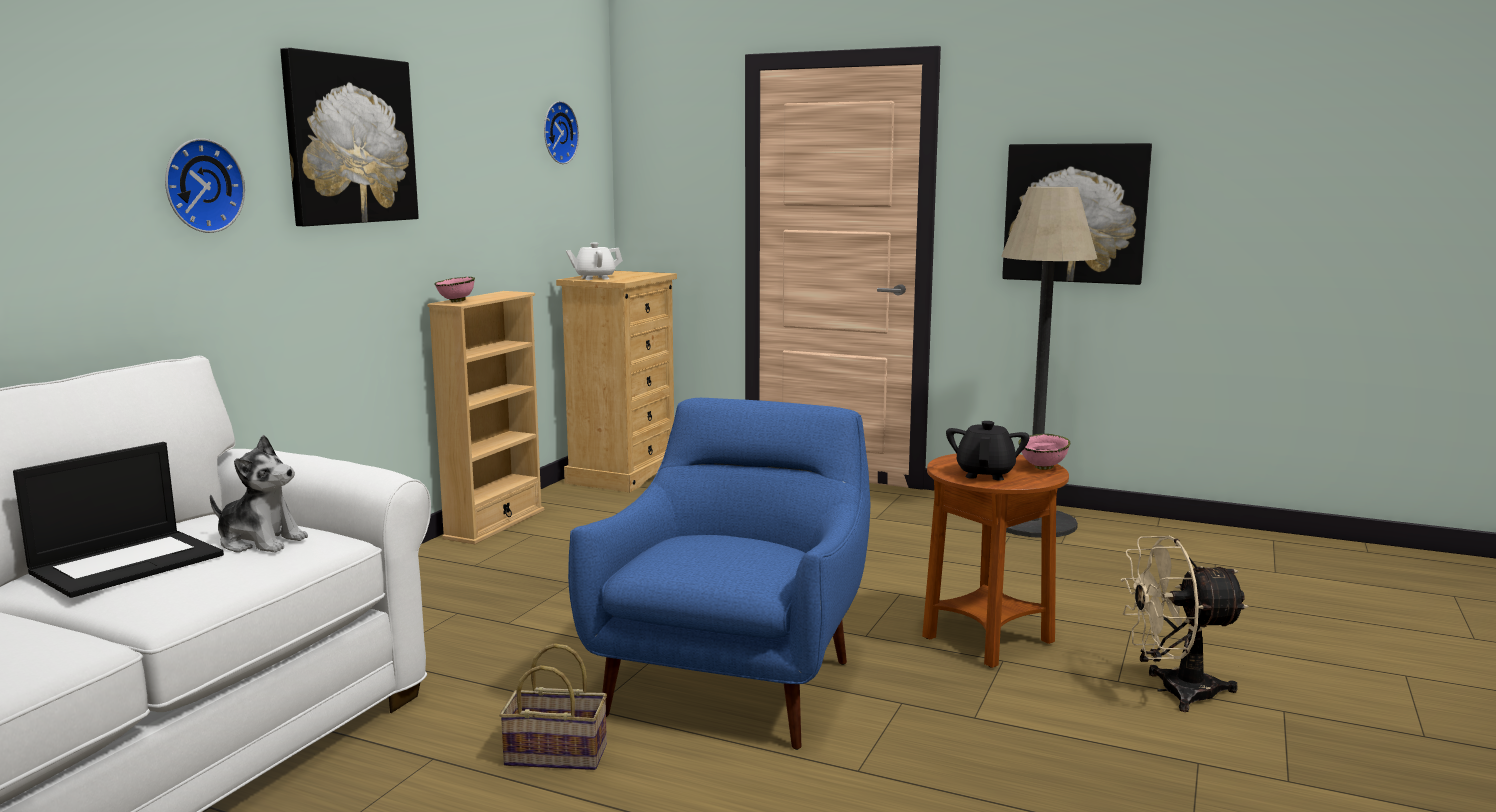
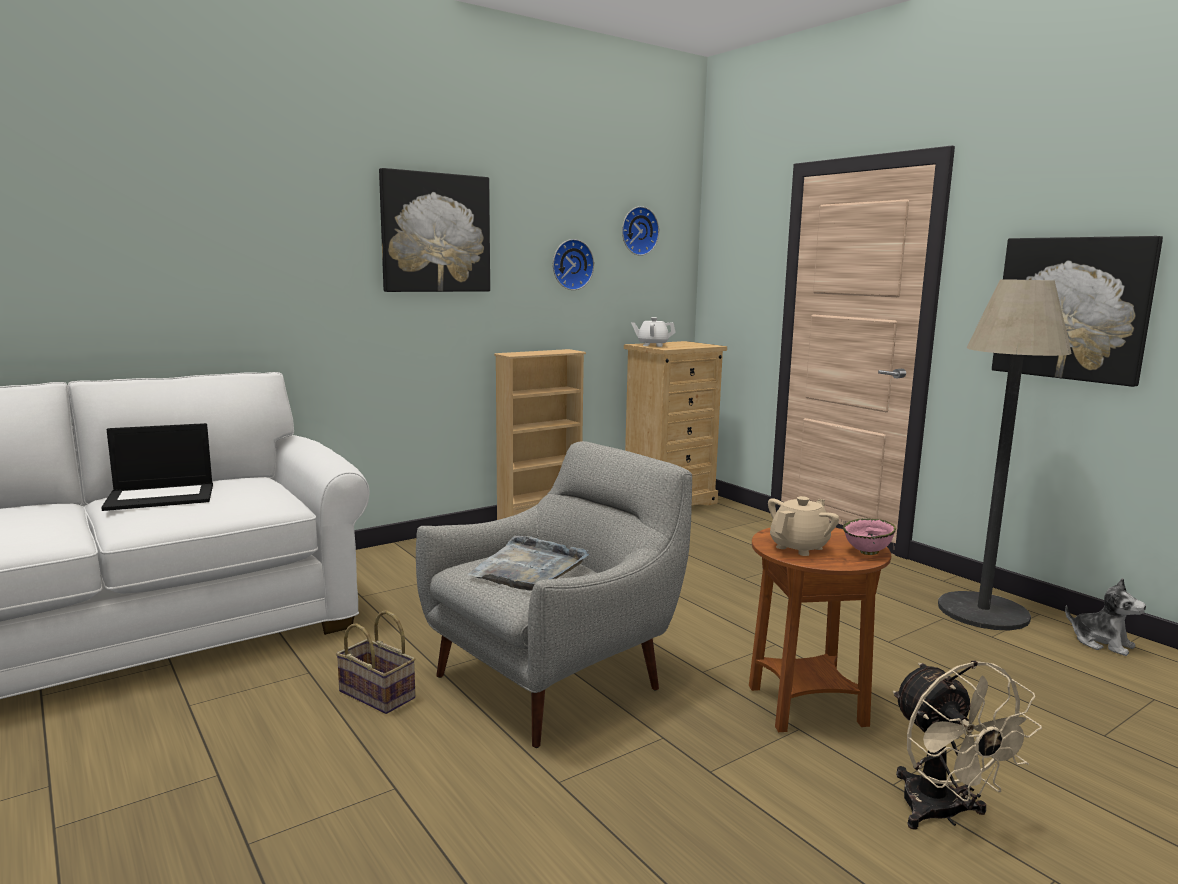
camera: 30 degrees right, 0 degrees up
(200, 185) = (308, 261): wall clock -> wall clock (571, 264)
(260, 541) = (243, 497): plush toy -> plush toy (1102, 643)
(456, 301) = (513, 353): pink bowl -> none
(721, 552) = (529, 568): none -> grey tray
(734, 682) = (556, 679): blue armchair -> grey armchair
(985, 474) = (799, 547): black teapot -> beige teapot
(1173, 691) = (942, 814): beige fan -> beige fan turned 135 degrees counterclockwise

